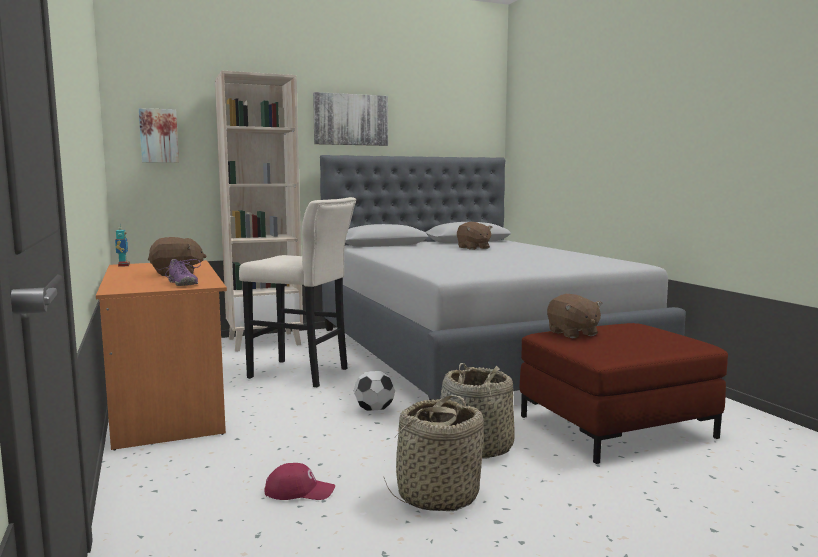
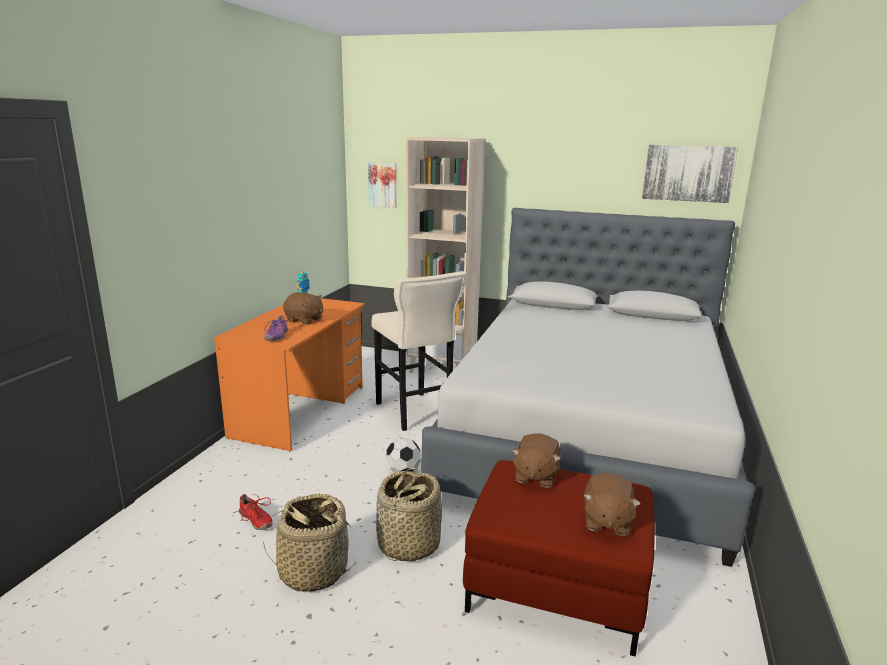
camera: 40 degrees right, 10 degrees up
(299, 491) = (255, 520): red cap -> red shoe
(350, 120) = (550, 172): picture -> picture (688, 173)
(473, 248) = (620, 331): brown plush toy -> brown plush toy (606, 521)

